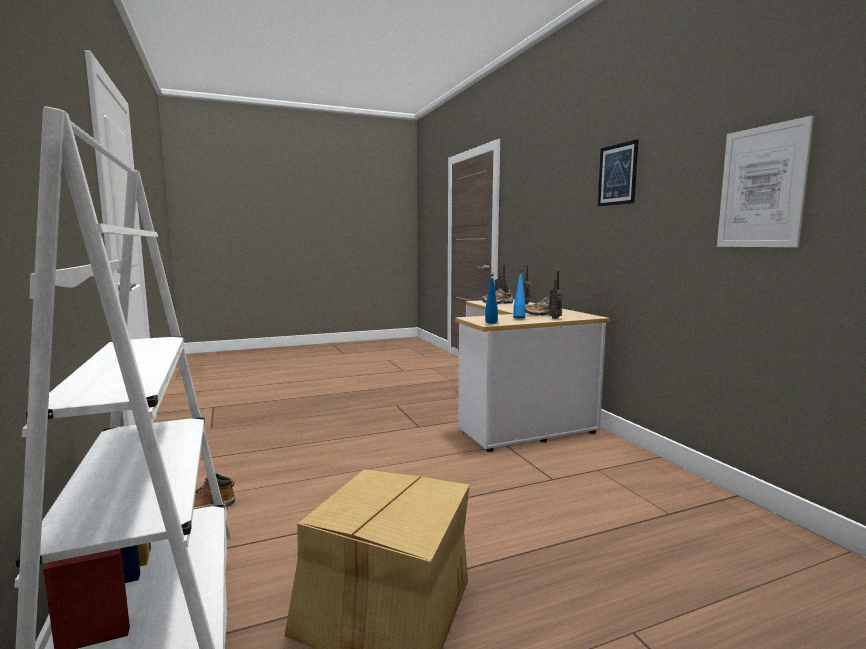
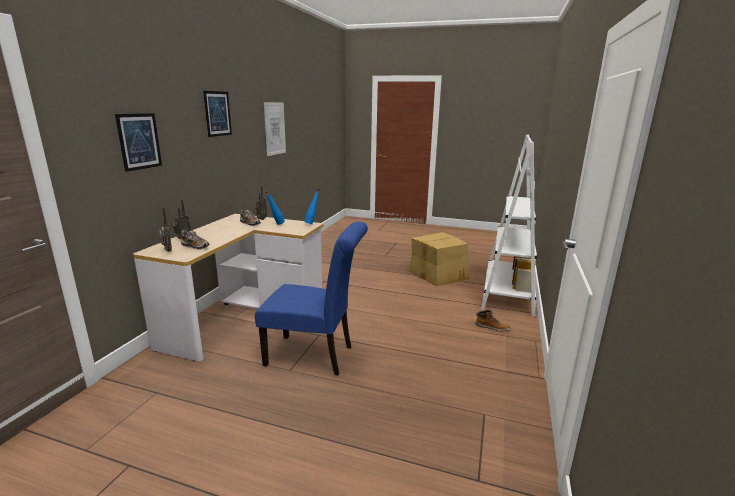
camera: 140 degrees left, 10 degrees up
(393, 415) = (315, 356): none -> blue chair
(537, 210) = (139, 141): none -> picture

